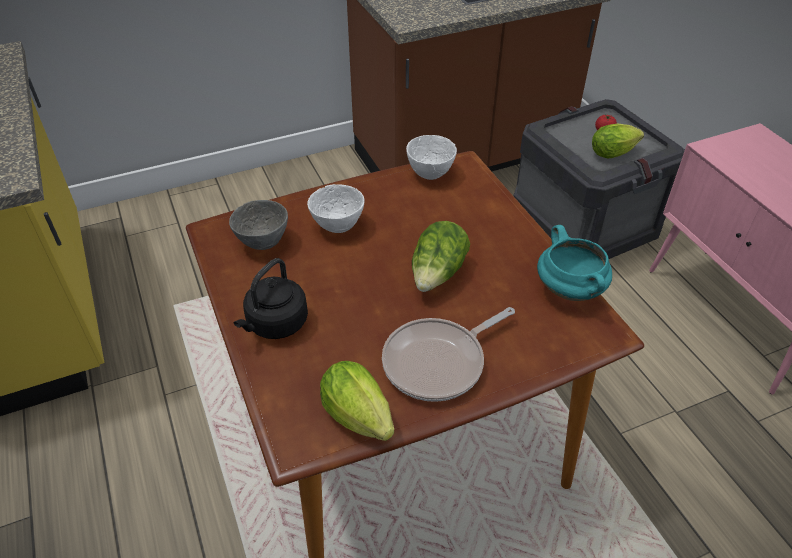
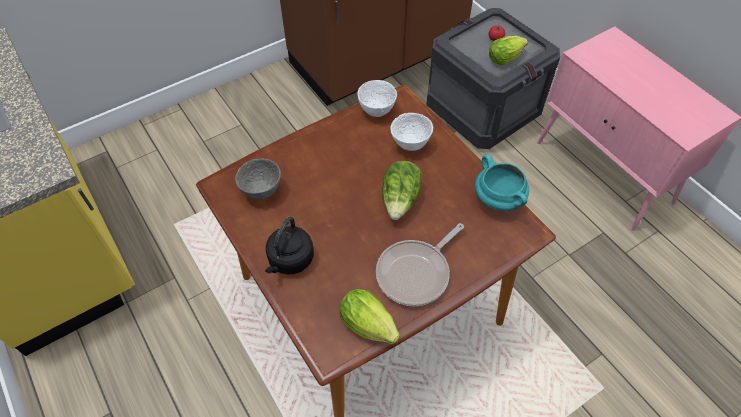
camera: 10 degrees left, 10 degrees up
(338, 227) = (316, 169): white bowl -> white bowl (411, 144)

